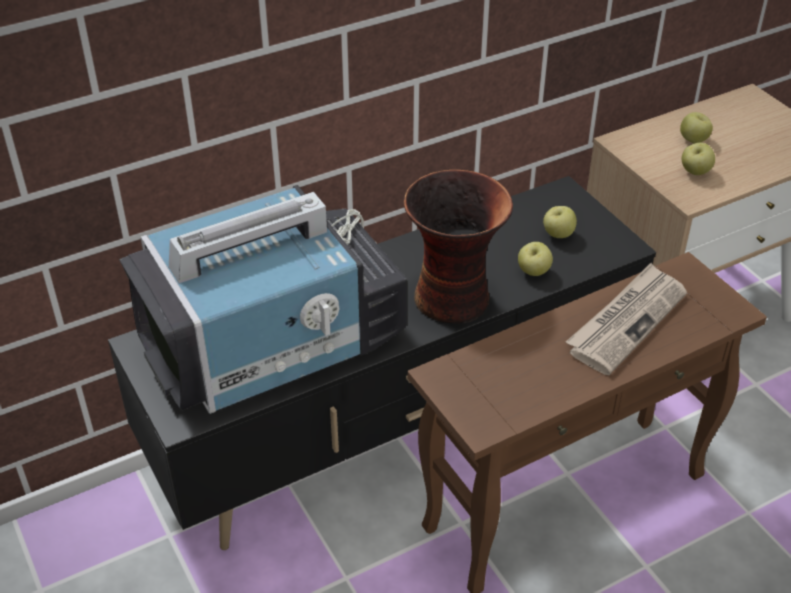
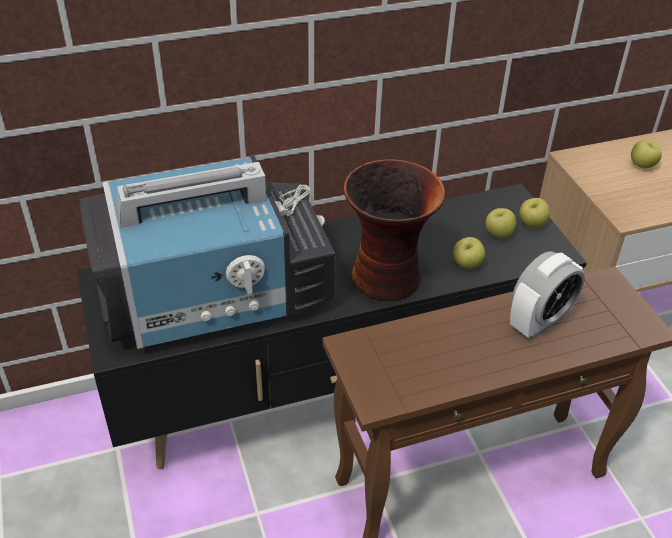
camera: 10 degrees right, 0 degrees up
(626, 321) = (539, 322): newspaper -> alarm clock
(695, 172) = (637, 194): apple -> apple (532, 224)

